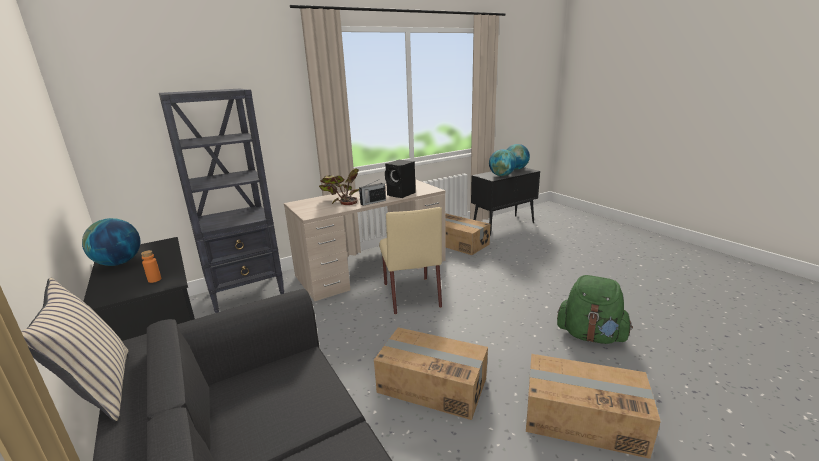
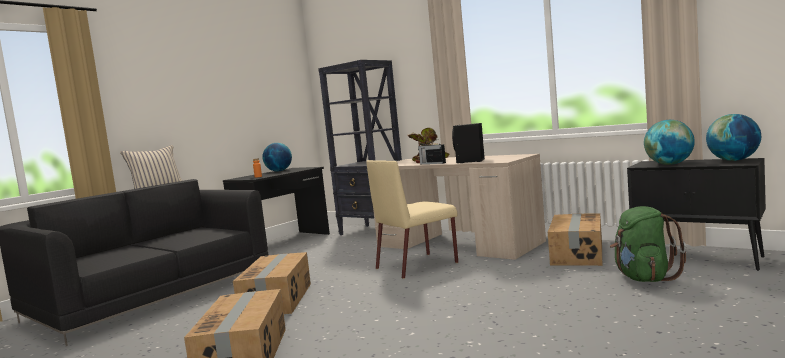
camera: 70 degrees right, 15 degrees down
(590, 336) = (395, 345): green backpack -> green backpack (644, 278)

